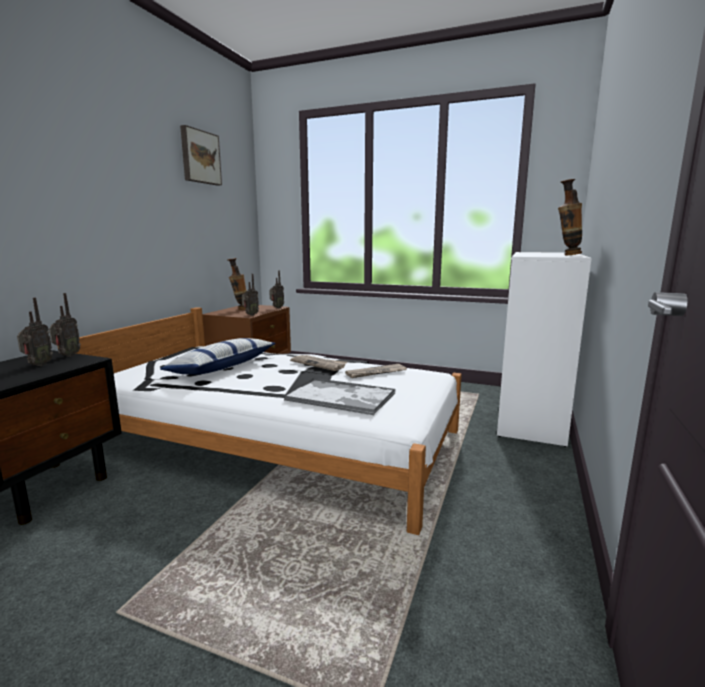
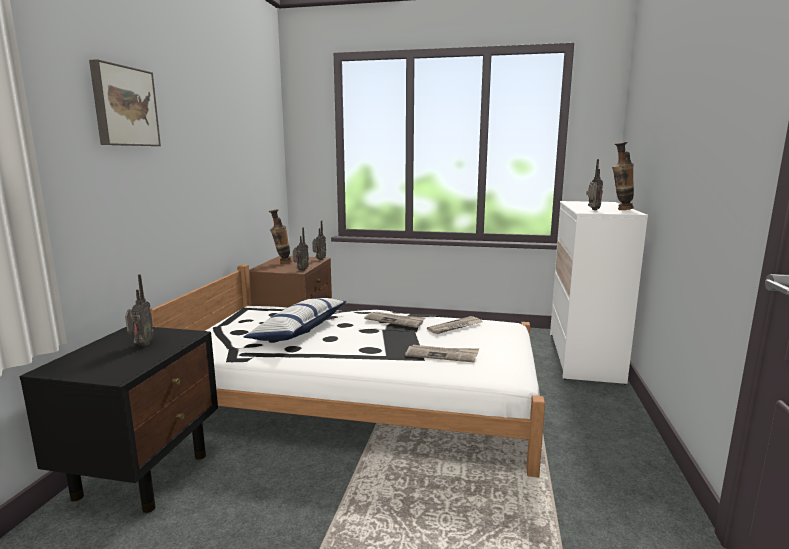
camera: 10 degrees left, 0 degrees up
(67, 356) = (159, 331): radio -> radio (592, 210)
(200, 157) = (240, 104): picture -> picture (124, 106)
(341, 397) = (442, 355): tray -> newspaper

